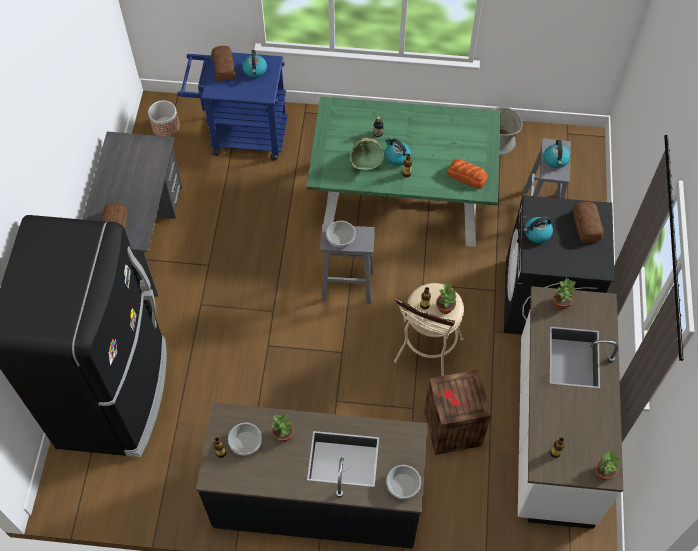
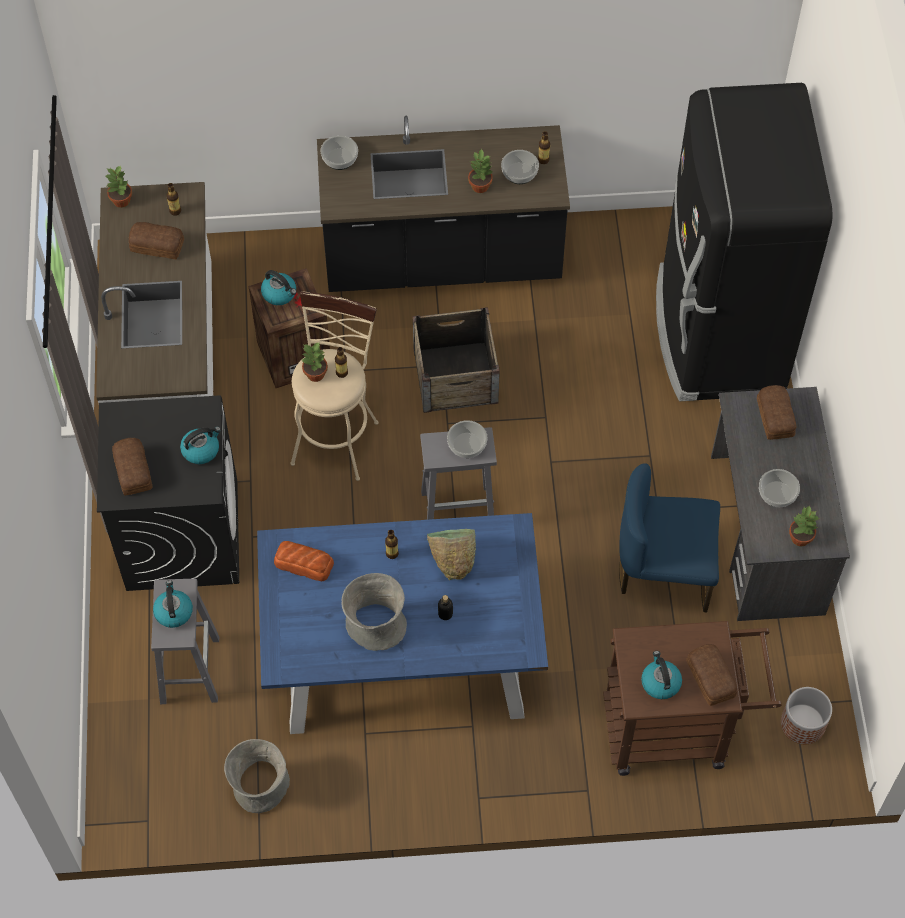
camera: 170 degrees right, 0 degrees up
(135, 176) = (777, 493): none -> bowl
(217, 225) = (664, 570): none -> blue chair
(241, 135) = (677, 728): blue cart -> brown cart
(328, 390) = (455, 376): none -> crate
(397, 157) = (410, 579): kettle -> kettle (280, 294)
(402, 199) = (401, 657): green dining table -> blue dining table
(424, 133) = (375, 624): none -> grey vase
(561, 302) = (167, 375): potted plant -> potted plant (800, 538)
(571, 421) = (156, 244): none -> bread

